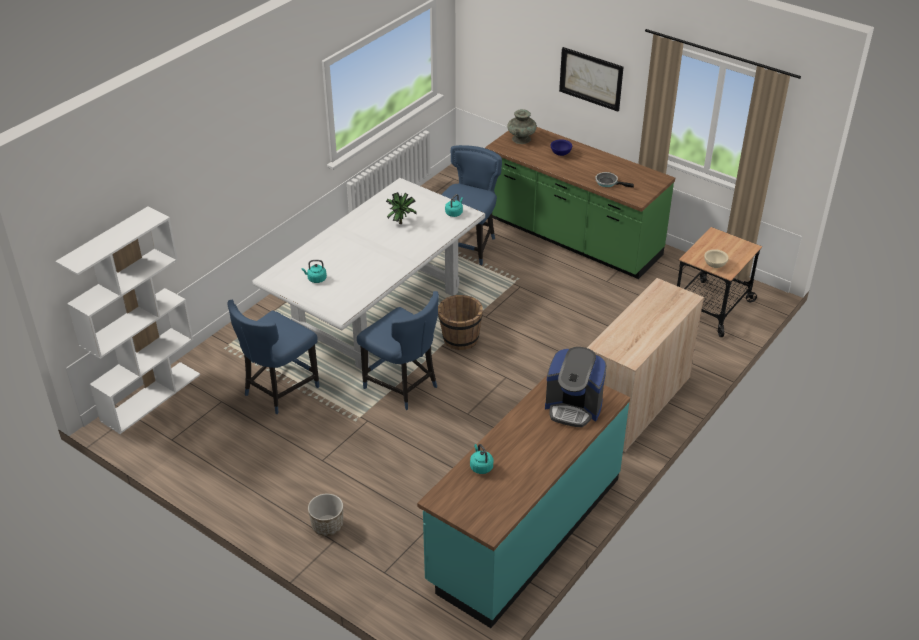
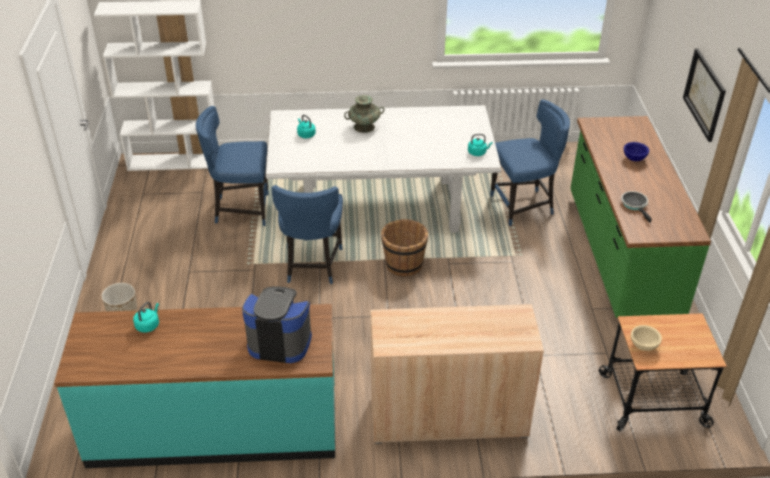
camera: 50 degrees right, 0 degrees up
(401, 222) = (428, 135): potted plant -> none
(521, 139) = (620, 128): turquoise vase -> turquoise vase (364, 127)
(573, 407) = (279, 342): coffee machine -> coffee machine turned 120 degrees clockwise

